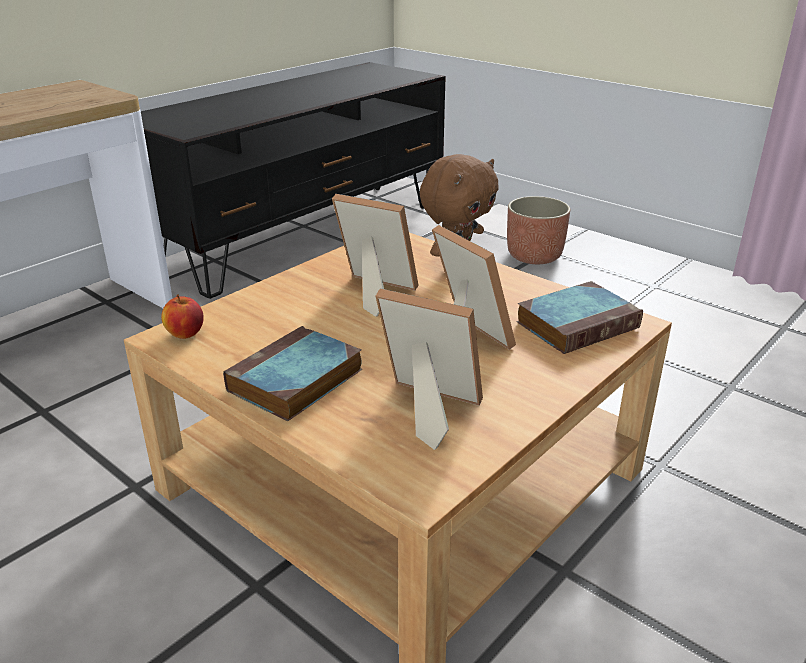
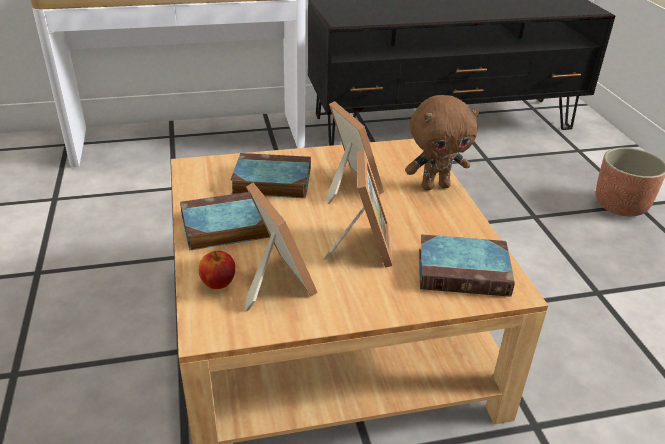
camera: 35 degrees right, 5 degrees up
(185, 334) = (204, 169): apple -> apple (218, 283)
(284, 319) = (270, 181): none -> book

